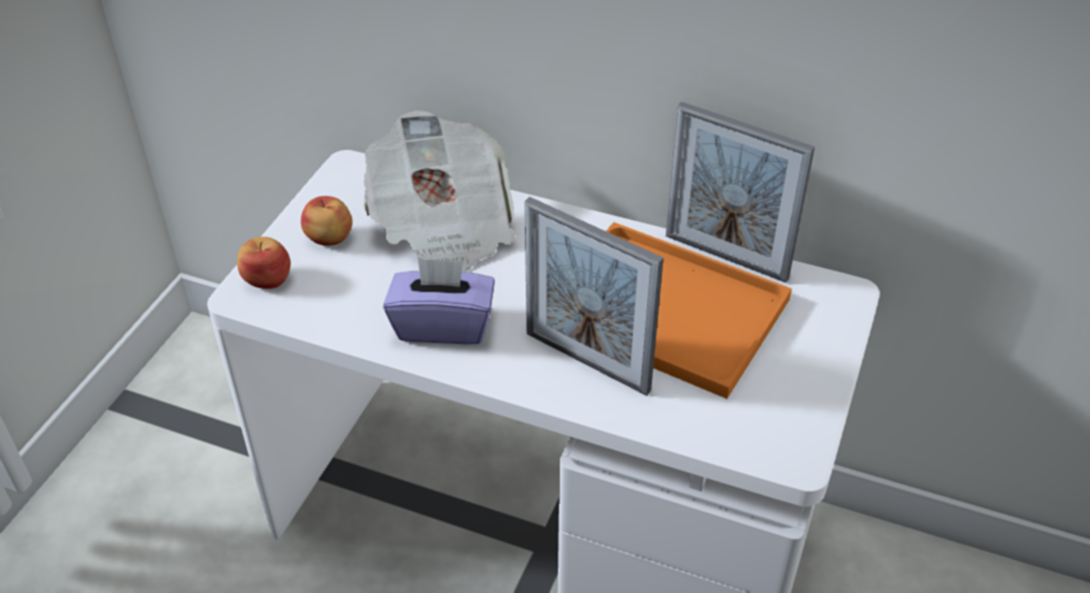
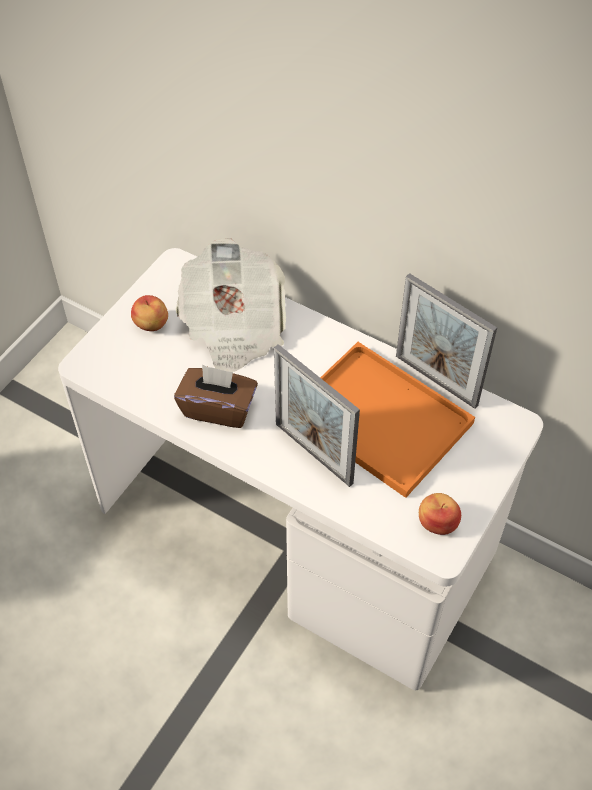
camera: 10 degrees right, 10 degrees up
(267, 279) = (102, 352): apple -> apple (437, 522)
(443, 325) = (218, 408): purple tissue box -> brown tissue box

